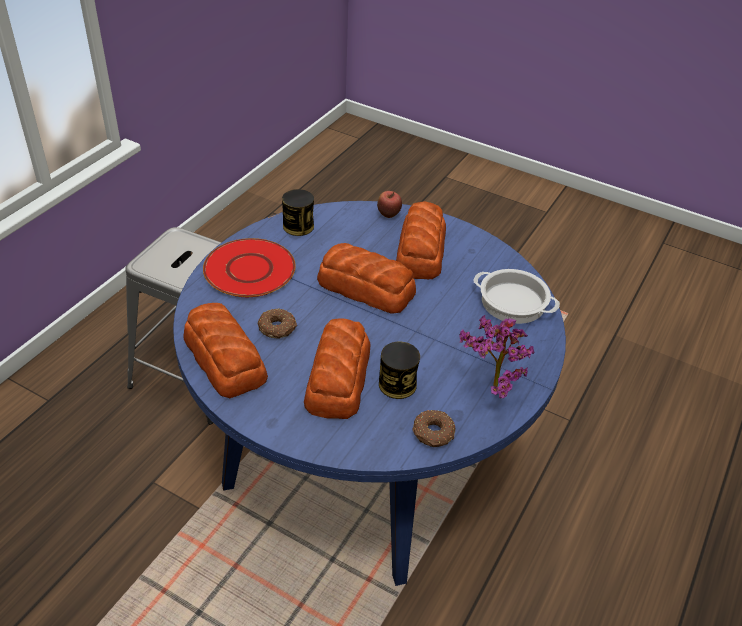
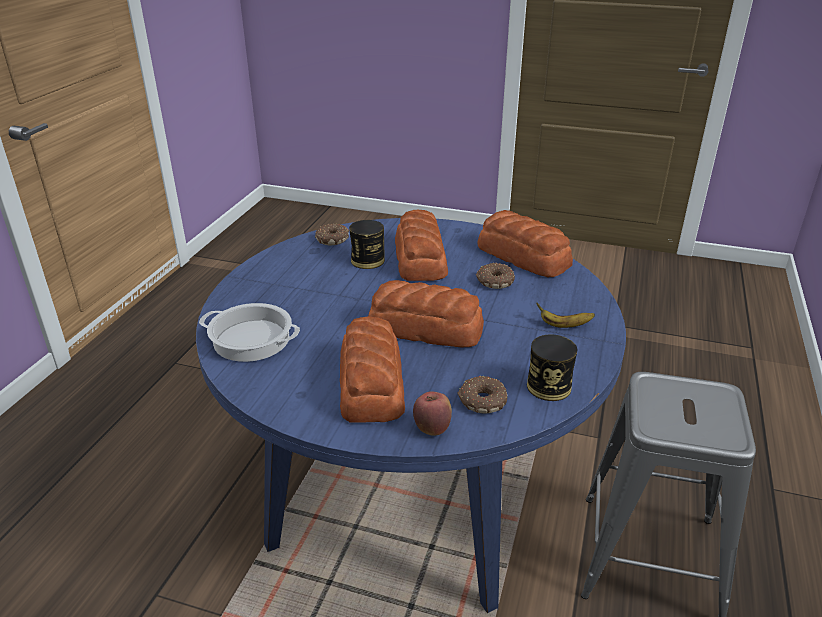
camera: 170 degrees right, 10 degrees down
(250, 269) = (564, 325): red plate -> banana
(349, 225) = (481, 401): none -> donut
(490, 388) = (284, 268): potted plant -> none

